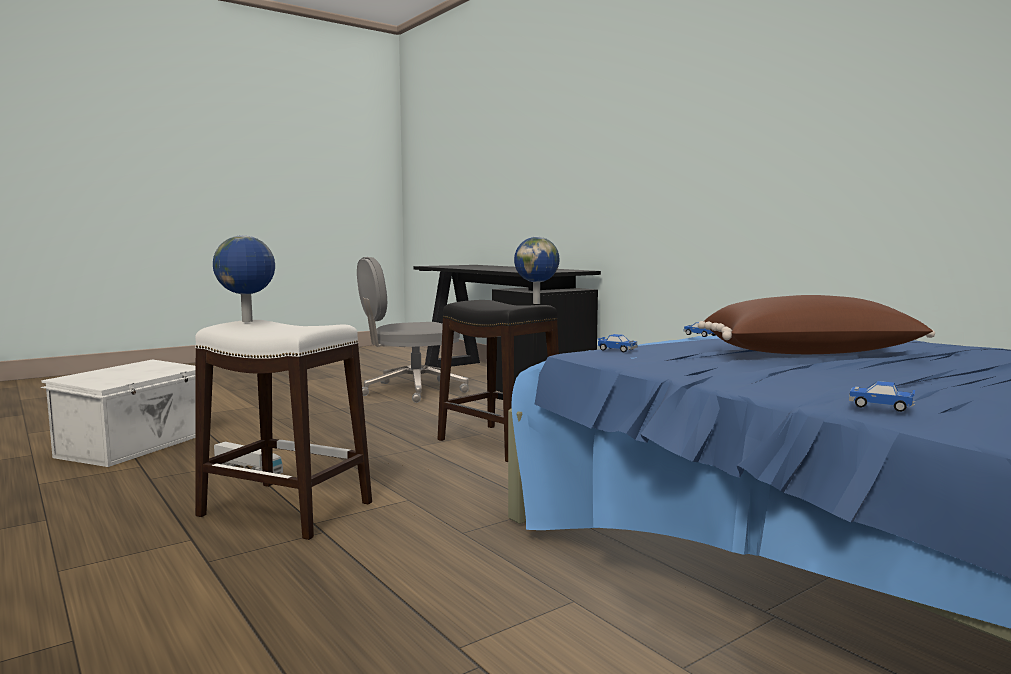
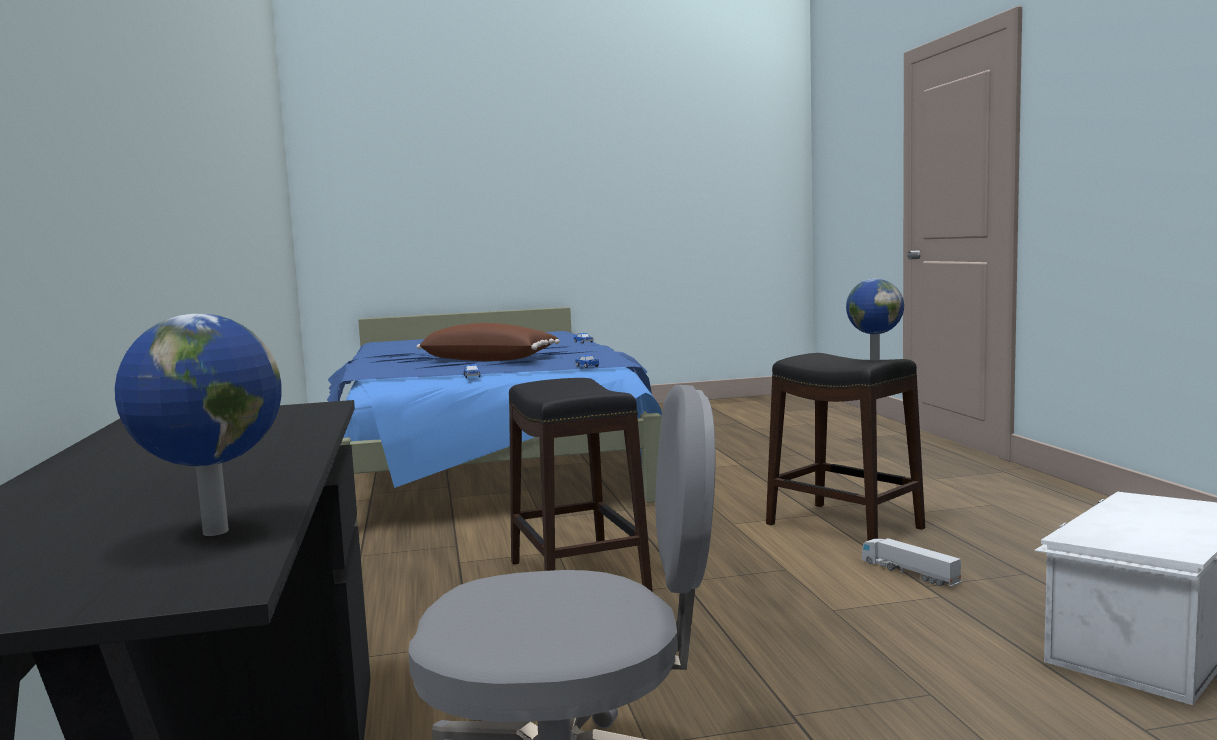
camera: 155 degrees left, 0 degrees up
(285, 509) = (844, 526): white stool -> black stool
(537, 303) = (531, 382): globe -> globe (212, 532)

